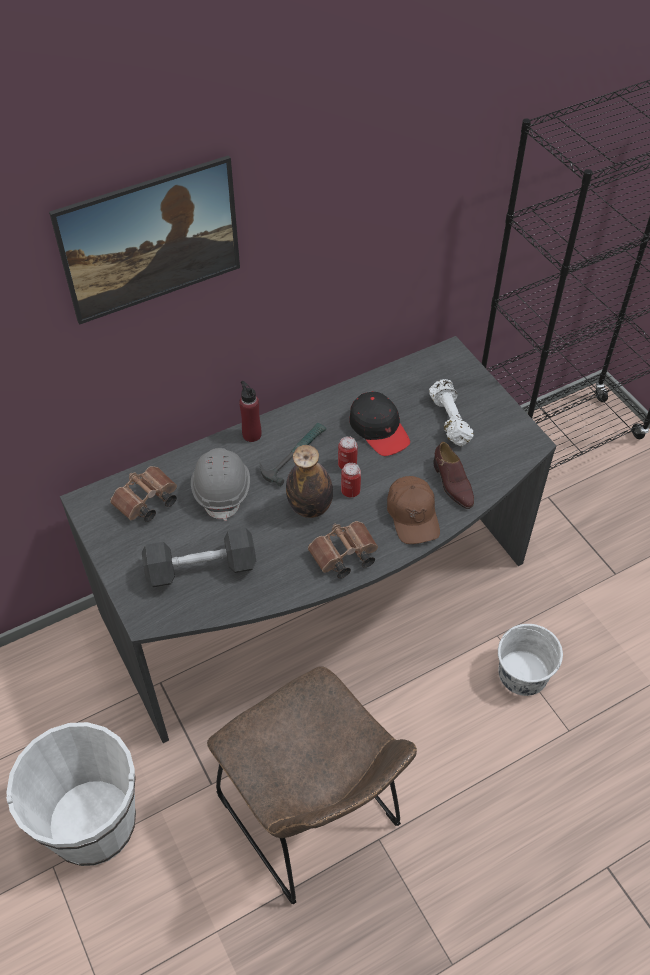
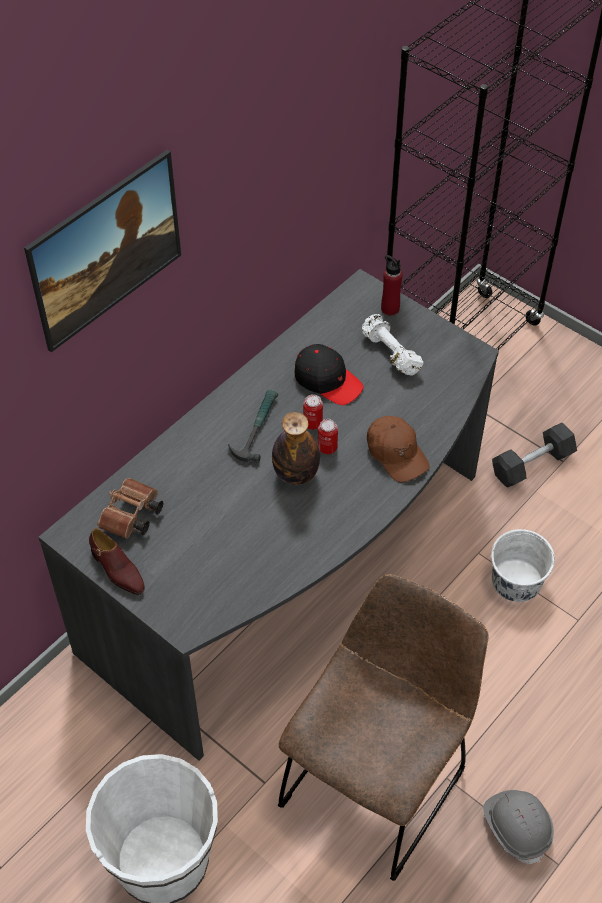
camera: 20 degrees left, 0 degrees up
(201, 569) = (218, 564): grey dumbbell -> grey dumbbell (532, 464)
(222, 489) = (202, 482): grey hard hat -> grey hard hat (516, 827)
(252, 434) = (205, 420): red bottle -> red bottle (390, 308)
(313, 818) = (377, 780): brown chair -> brown chair turned 90 degrees counterclockwise
(342, 557) = (348, 512): brown binoculars -> none
(452, 483) = (419, 413): brown shoe -> brown shoe (117, 570)

